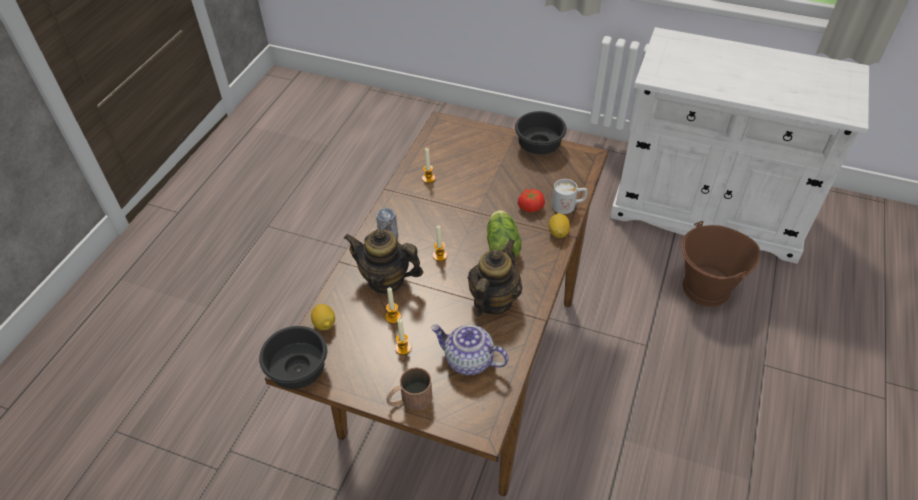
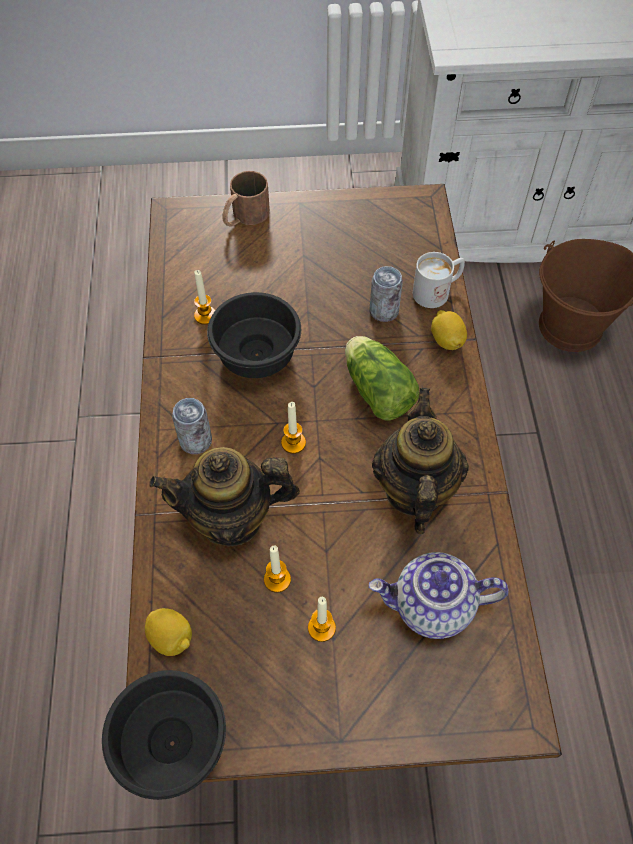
camera: 25 degrees left, 10 degrees up
(409, 400) = (380, 715): brown mug -> brown mug (244, 217)
(530, 206) = (384, 311): tomato -> can
(540, 145) = (344, 205): black bowl -> black bowl (258, 352)

